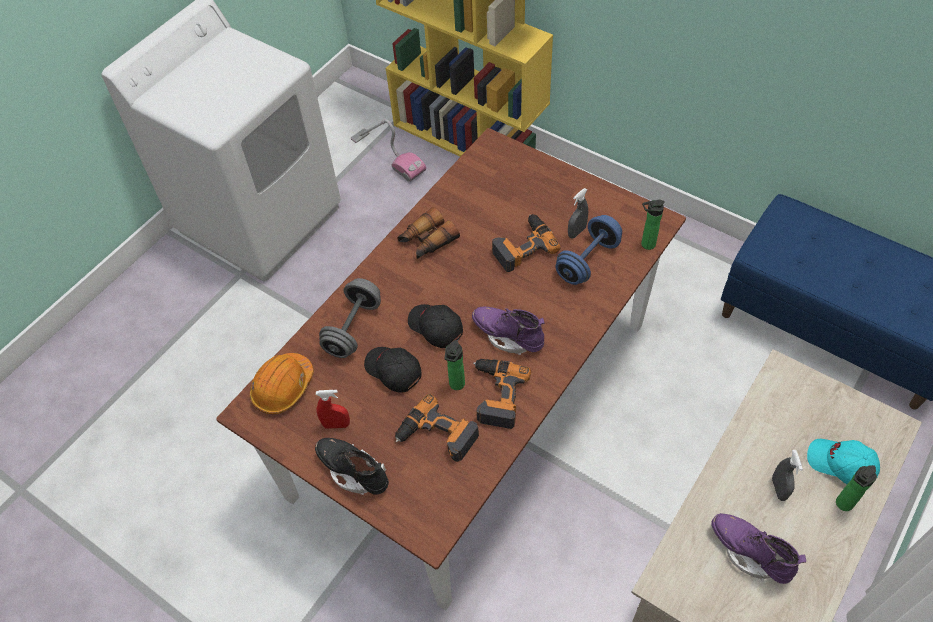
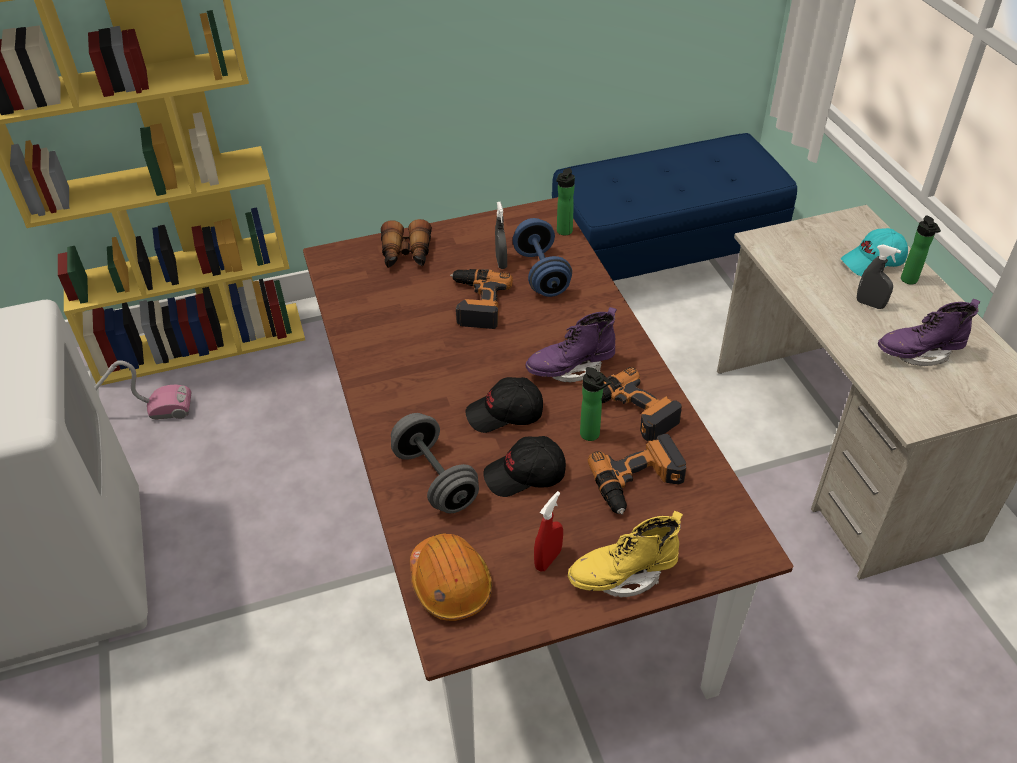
camera: 55 degrees left, 10 degrees down
(354, 471) = (623, 575): black boot -> yellow boot
(427, 241) = (390, 362): binoculars -> binoculars (406, 255)

